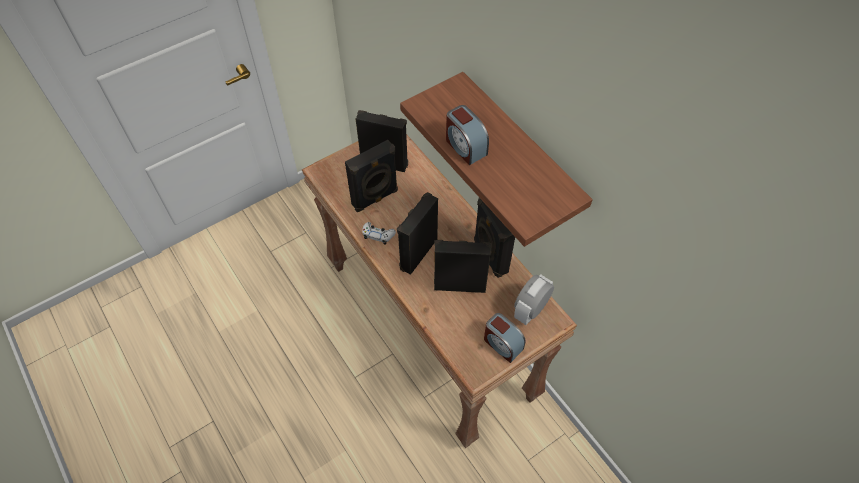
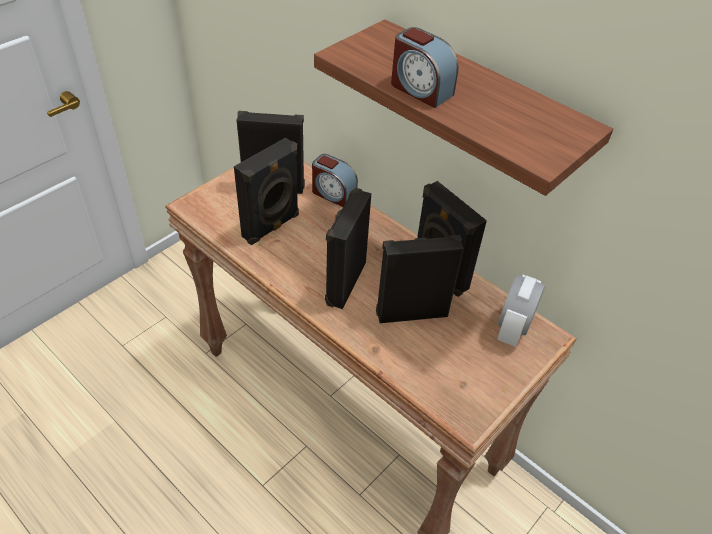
camera: 15 degrees left, 10 degrees down
(378, 235) = (286, 268): white game controller -> none
(502, 344) = (491, 377): alarm clock -> alarm clock (333, 194)

